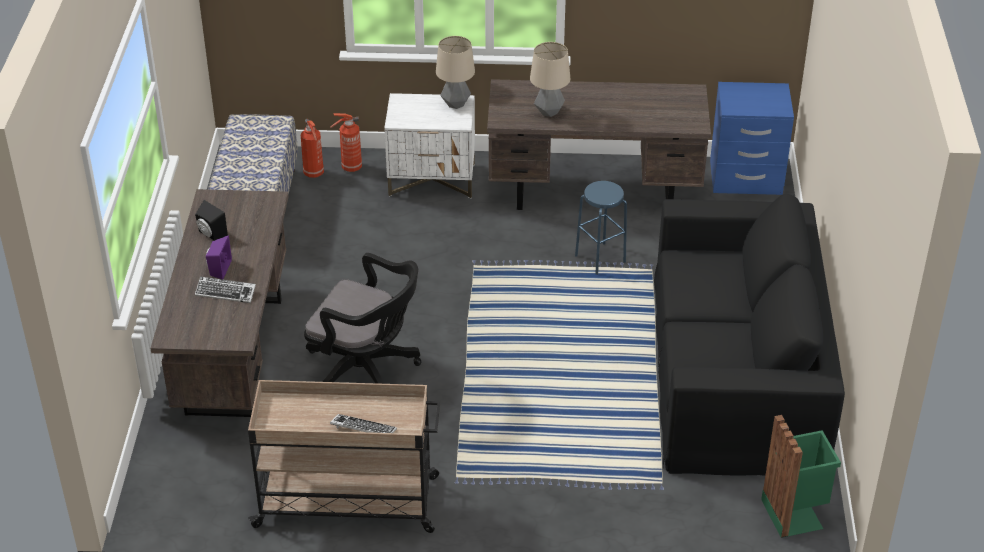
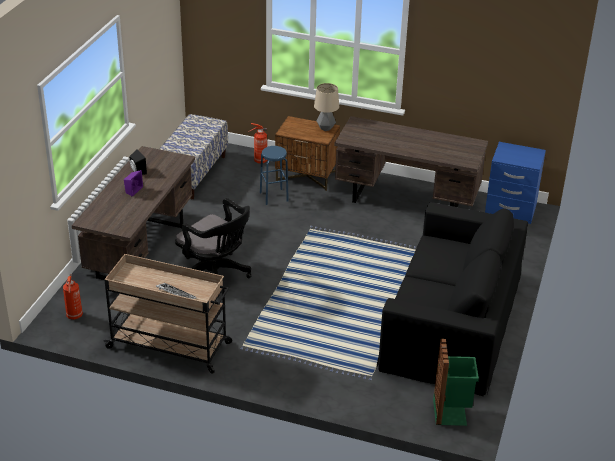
camera: 15 degrees right, 5 degrees down
(226, 292) = (130, 204): keyboard -> none
(314, 174) = (236, 161): fire extinguisher -> fire extinguisher (74, 316)
(432, 180) = (307, 176): white nightstand -> brown nightstand
(548, 112) = (378, 139): table lamp -> none
(600, 258) = (392, 239): blue stool -> blue stool (273, 196)

